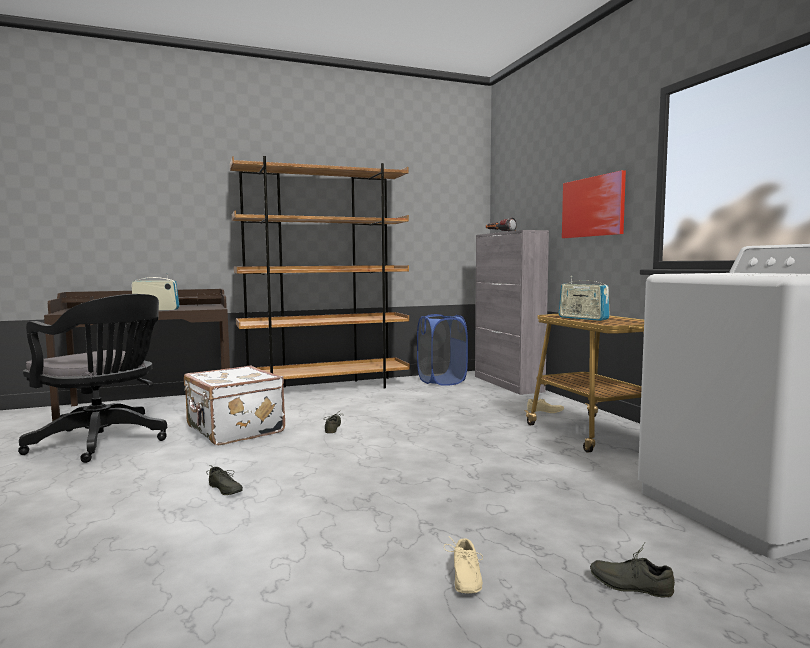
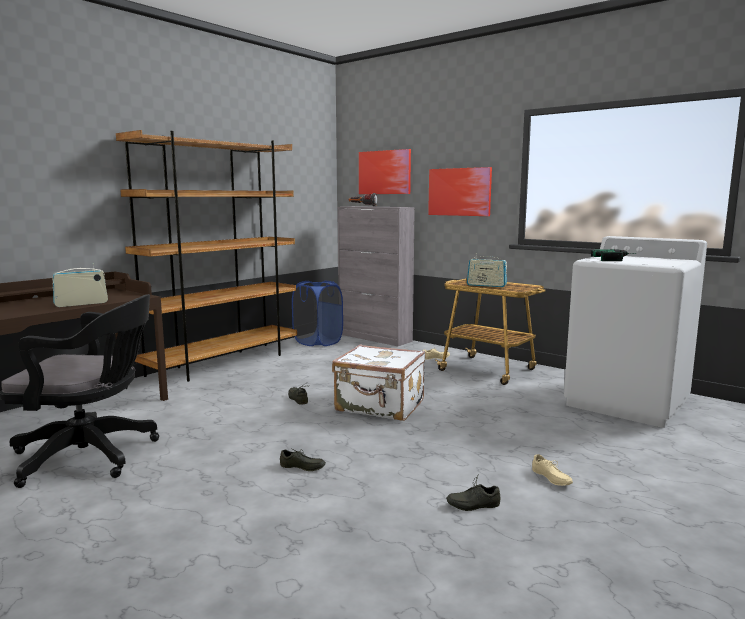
camera: 30 degrees left, 5 degrees up
(233, 430) = (210, 418): white suitcase -> white suitcase (380, 406)
(526, 194) = (384, 172): none -> picture
(630, 584) = (626, 457): grey shoe -> grey shoe (472, 504)
(726, 273) = (618, 259): none -> power drill

